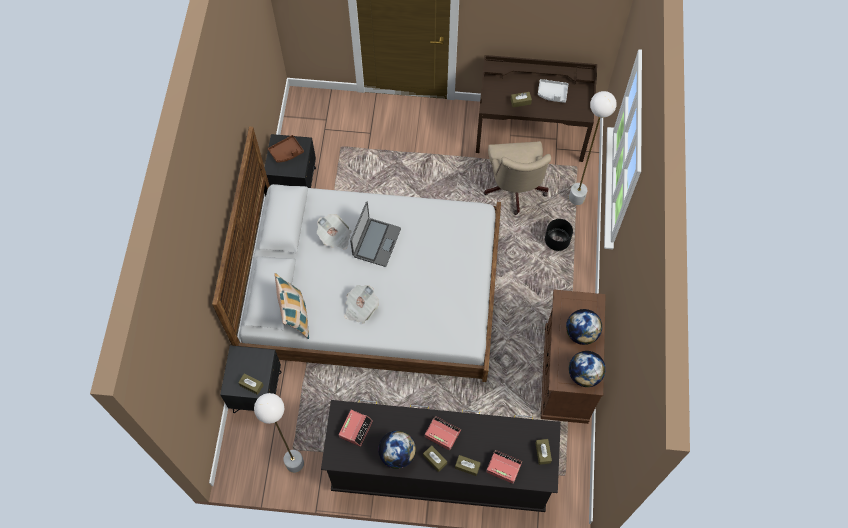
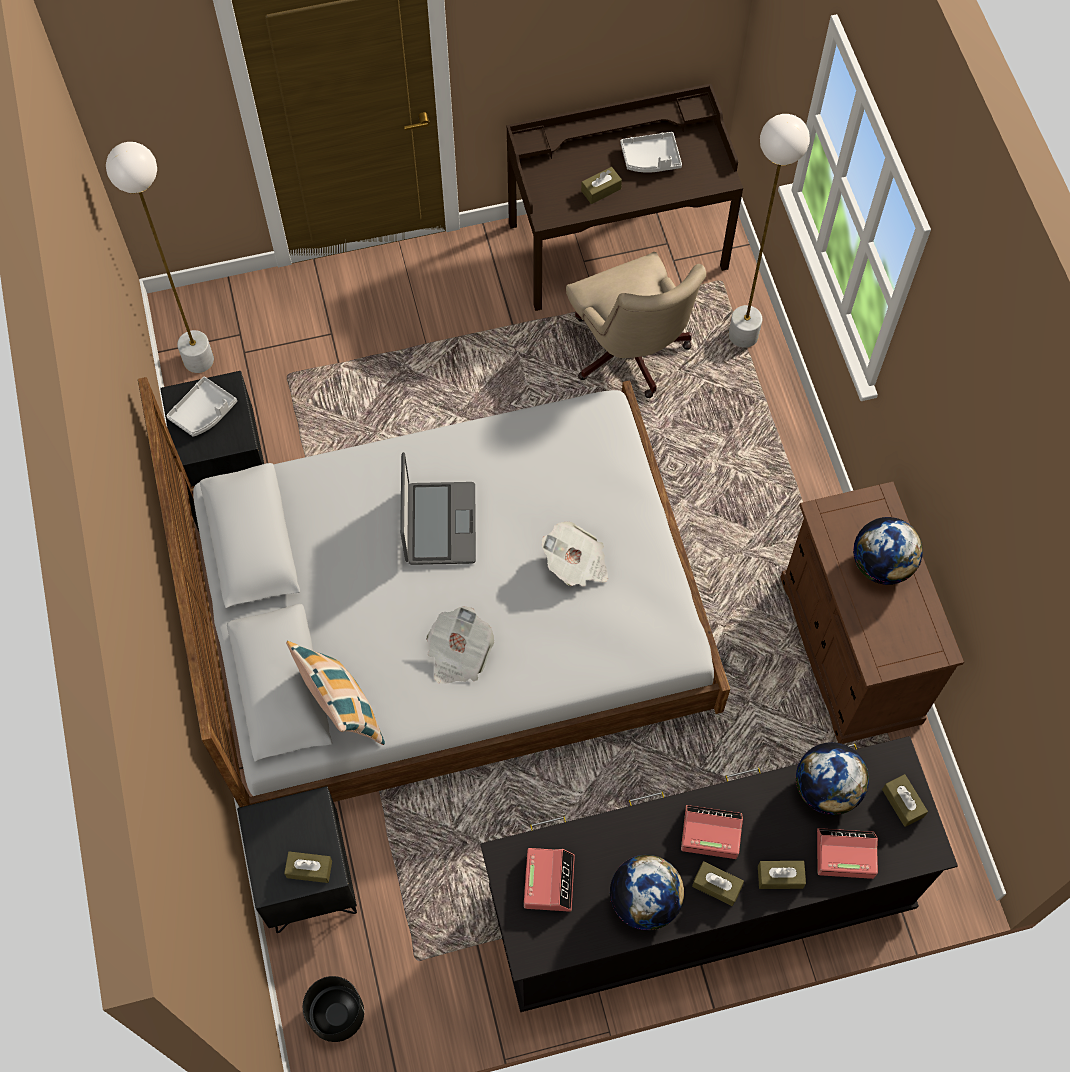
camera: 20 degrees left, 0 degrees up
(286, 152) = (204, 412): brown tray -> grey tray
(294, 463) = (430, 986): white floor lamp -> white floor lamp (198, 360)
(335, 237) = (358, 538): newspaper -> newspaper (576, 564)
(557, 241) = (740, 421): black planter -> black planter (337, 1014)
(584, 375) = (917, 637): globe -> globe (826, 789)

